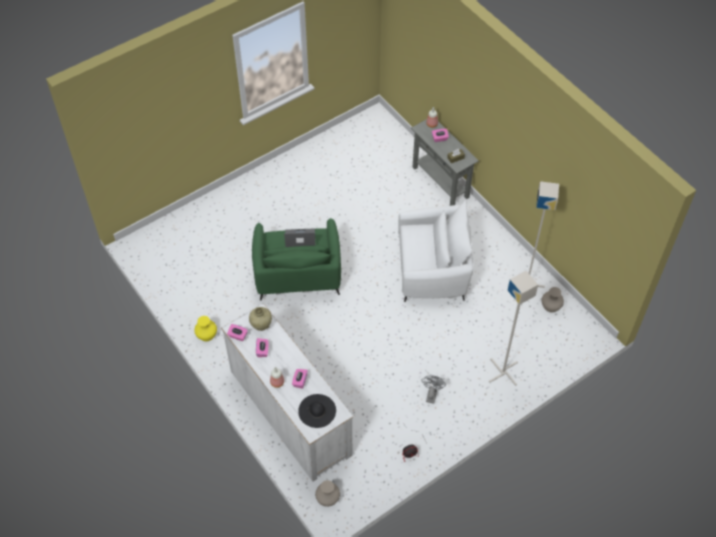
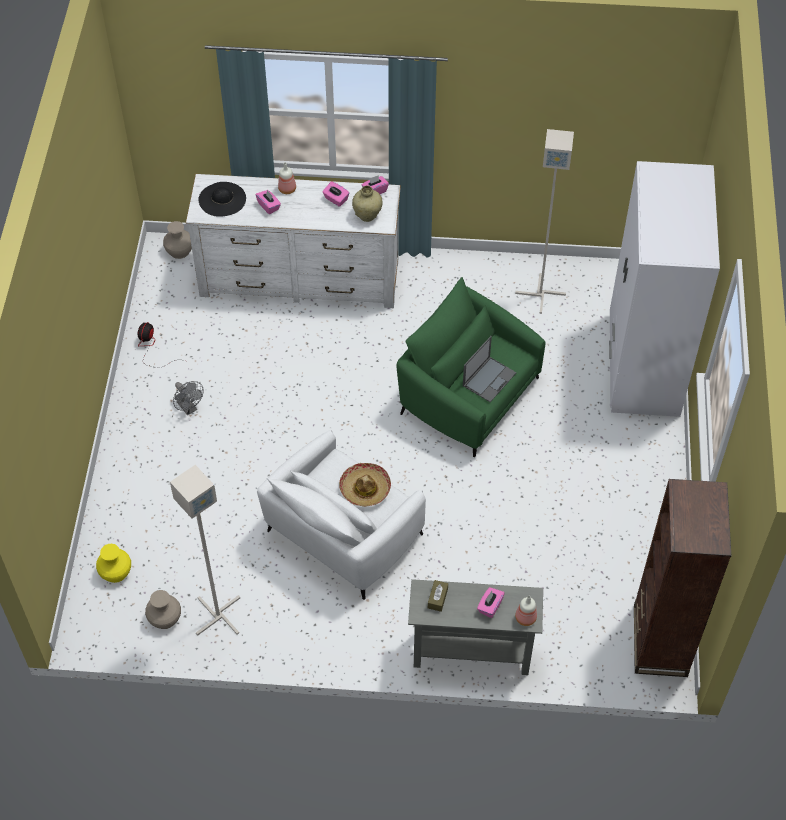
camera: 130 degrees right, 0 degrees up
(206, 334) = (465, 267): yellow vase -> yellow vase (116, 572)
(208, 215) = (642, 365): none -> white wardrobe
(366, 125) = (659, 641): none -> brown bookcase
(417, 244) = (365, 489): none -> hat
(503, 372) = (140, 495): grey floor lamp -> grey floor lamp (539, 294)

